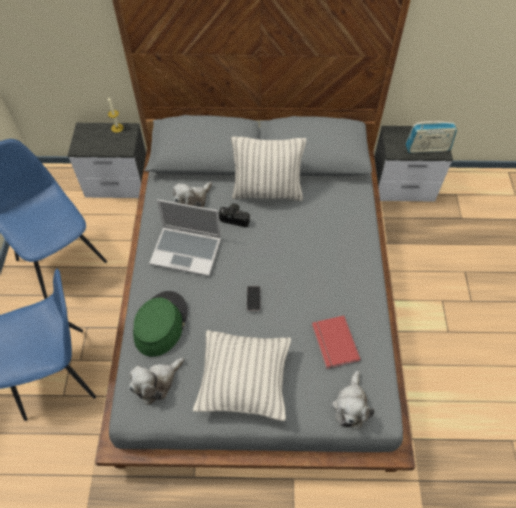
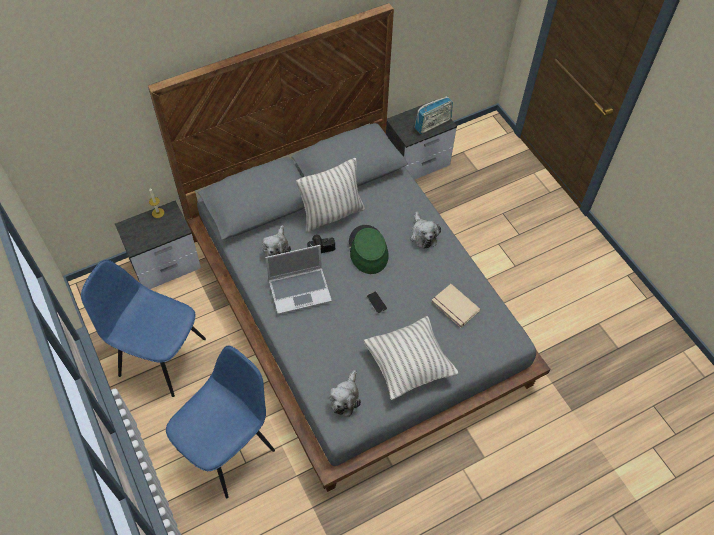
camera: 30 degrees left, 0 degrees up
(160, 323) = (319, 354): green hat -> green hat (367, 250)
(333, 343) = (454, 307): red book -> beige book
(350, 405) = (491, 344): plush toy -> plush toy (423, 235)

